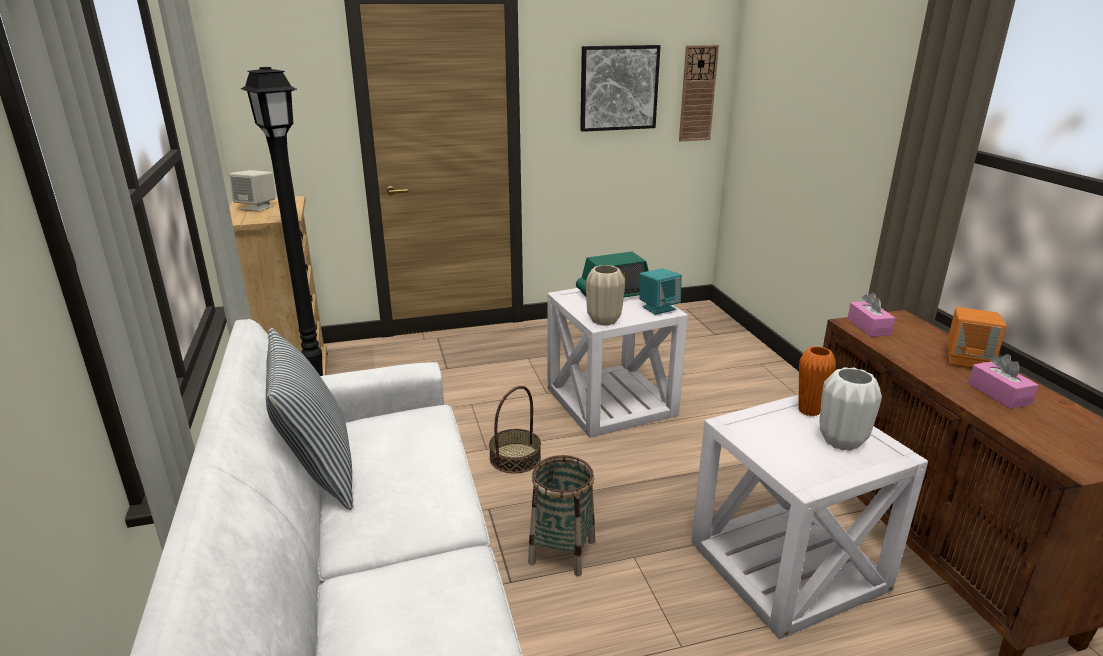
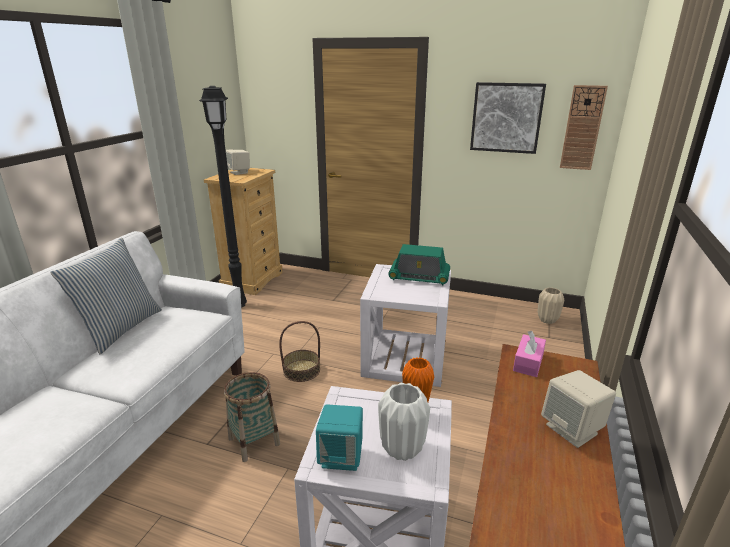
camera: 35 degrees right, 0 degrees up
(604, 320) = (380, 293): beige vase -> beige vase (547, 320)
(658, 308) = (432, 296): turquoise speaker -> turquoise speaker (341, 457)
(967, 360) = (572, 429): orange speaker -> beige speaker
(999, 394) = (544, 473): pink tissue box -> none

